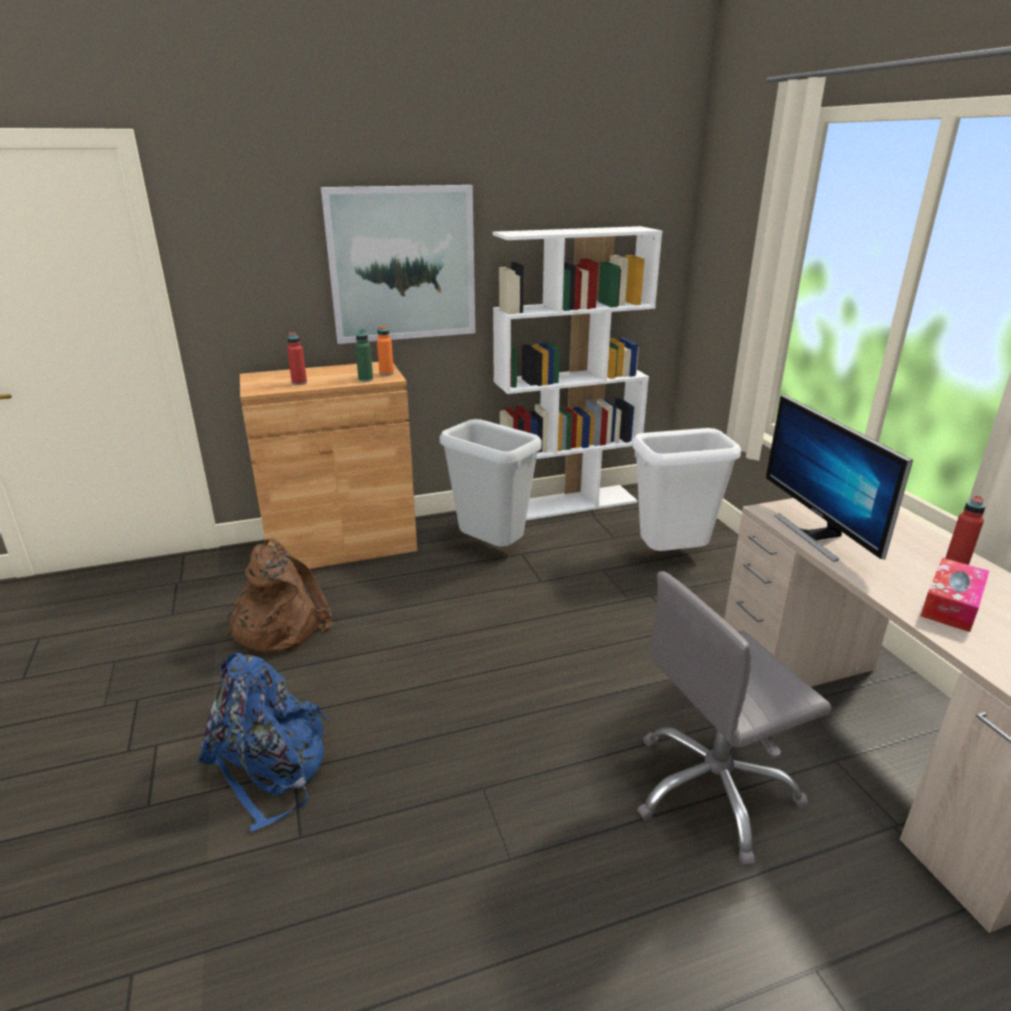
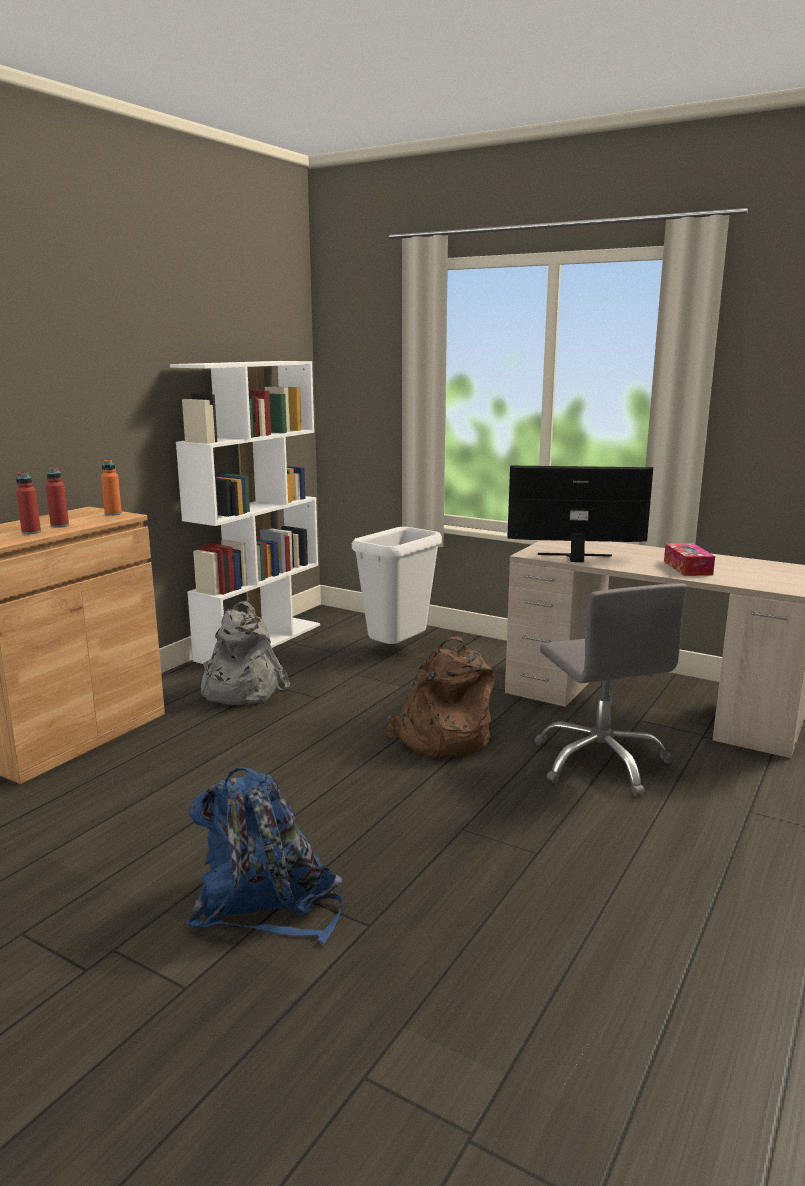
camera: 40 degrees left, 10 degrees down
(279, 626) = (103, 815): brown backpack -> brown backpack (441, 739)
(365, 379) = (102, 520): green bottle -> none
(402, 264) = (92, 399): picture -> none
(492, 549) = (239, 690): grey trash can -> grey backpack
(714, 790) = (600, 762): grey office chair -> grey office chair turned 45 degrees counterclockwise
(817, 535) = (575, 558): monitor -> monitor turned 150 degrees clockwise
(956, 562) = (659, 552): red bottle -> red bottle (60, 525)

